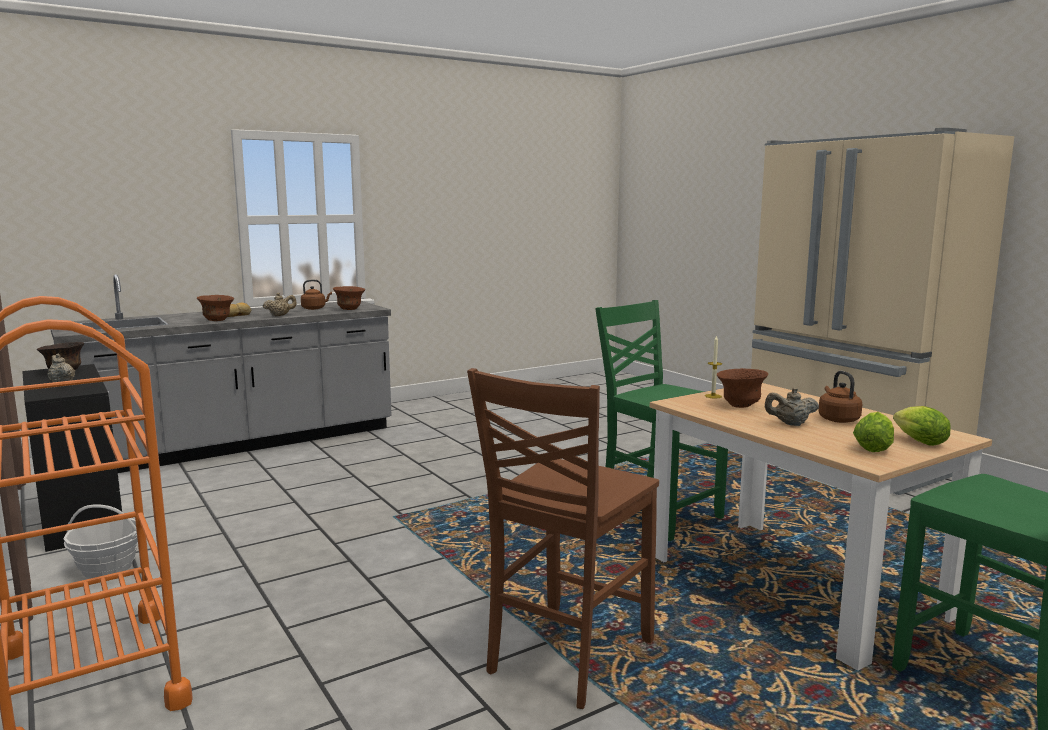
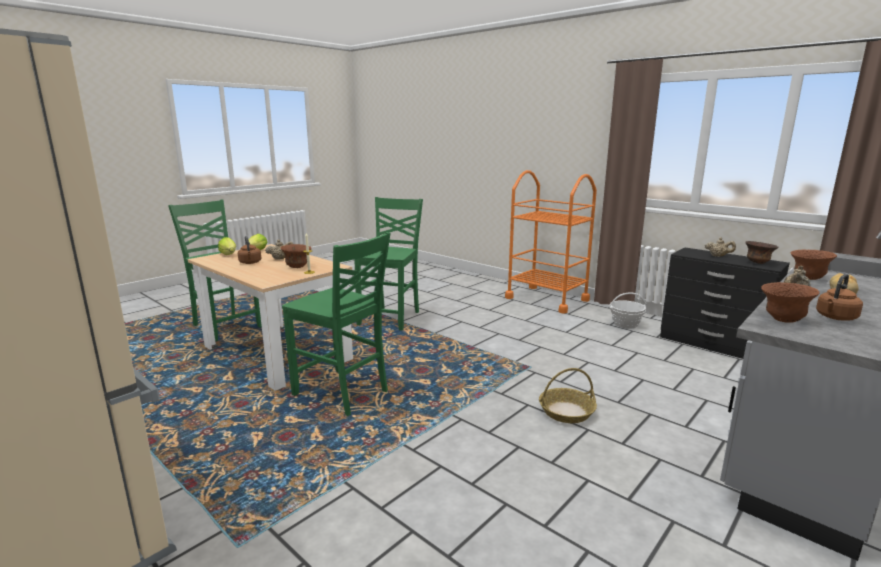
camera: 165 degrees right, 5 degrees up
(418, 474) = (566, 411): none -> basket
(566, 656) = (391, 318): brown chair -> green chair

